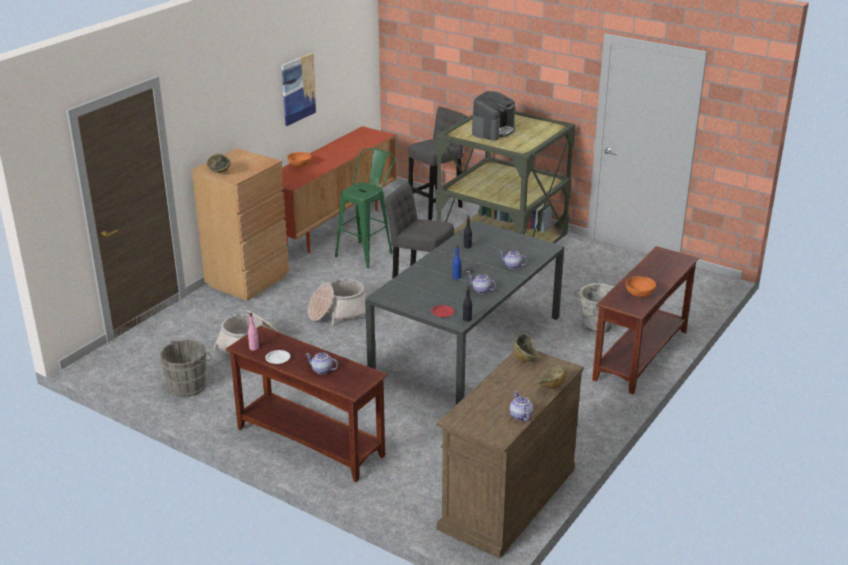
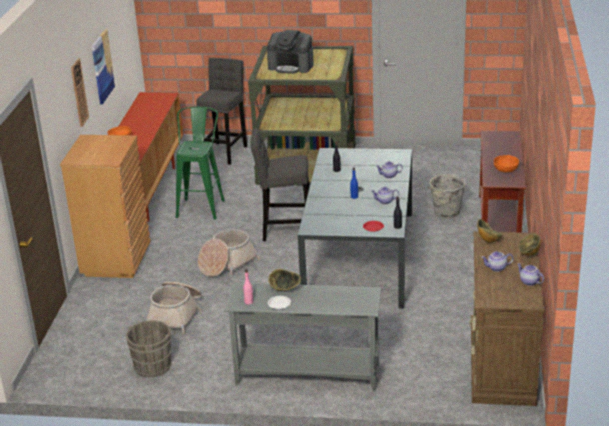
camera: 25 degrees left, 0 degrees up
(220, 173) = (92, 159): bowl -> bowl (285, 289)
(246, 107) = (79, 92): none -> wall clock
(309, 442) = (306, 374): brown console table -> grey console table
(321, 370) = (326, 301): teapot -> teapot (496, 268)
(493, 130) = (291, 66): coffee machine -> coffee machine turned 105 degrees clockwise

